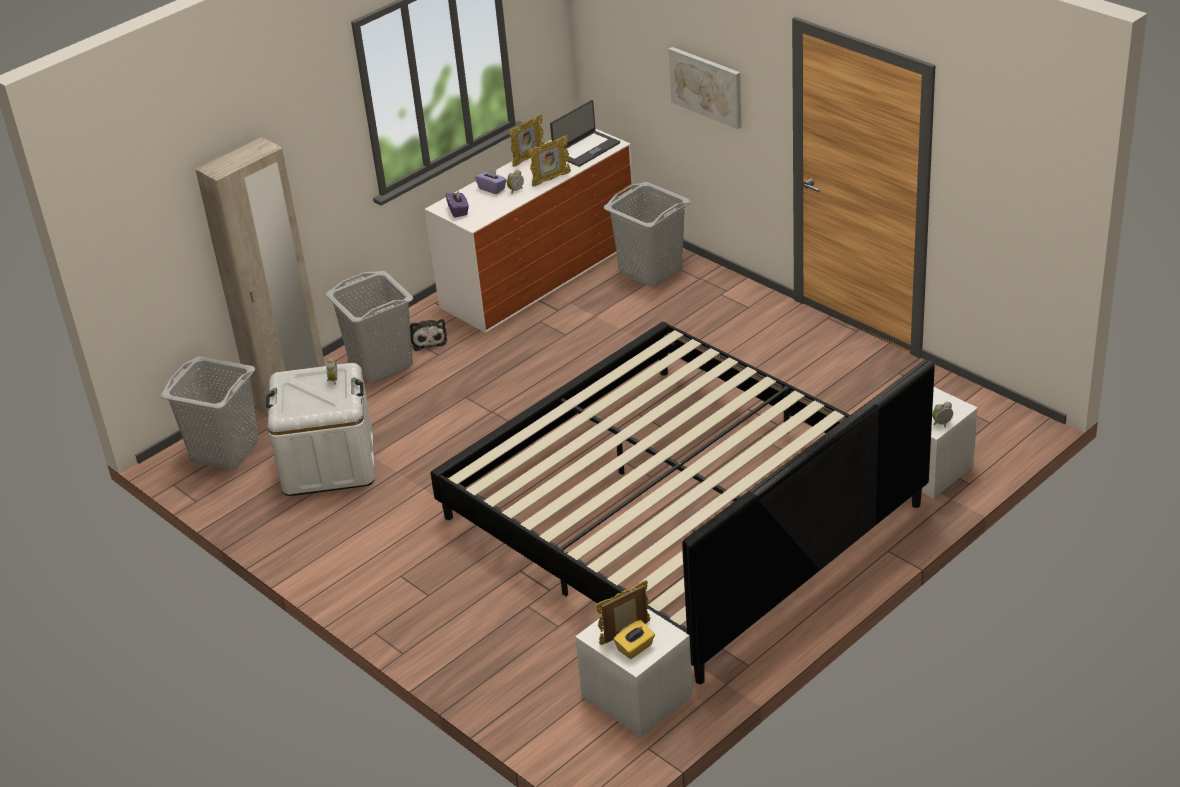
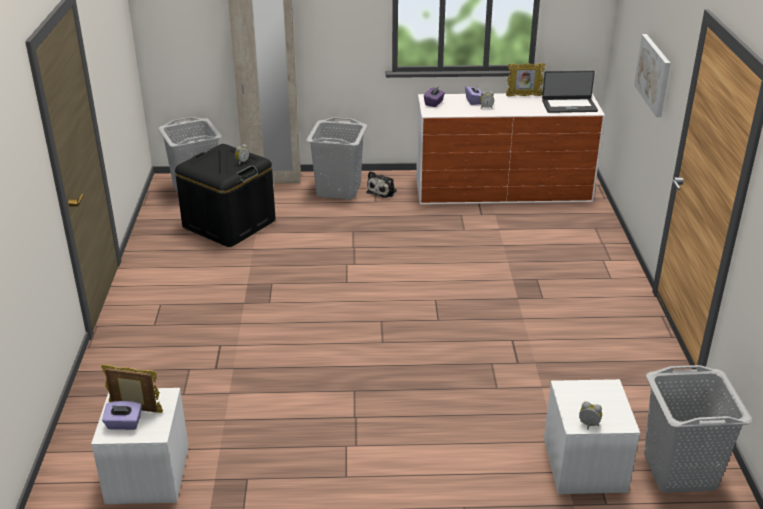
camera: 40 degrees right, 5 degrees down
(328, 463) = (229, 224): white storage box -> black storage box
(551, 179) = (518, 111): picture frame -> none
(635, 648) = (124, 424): yellow tissue box -> purple tissue box
(651, 270) = (576, 222): grey laundry basket -> grey laundry basket (680, 470)
(680, 512) = (365, 376): bed -> none

